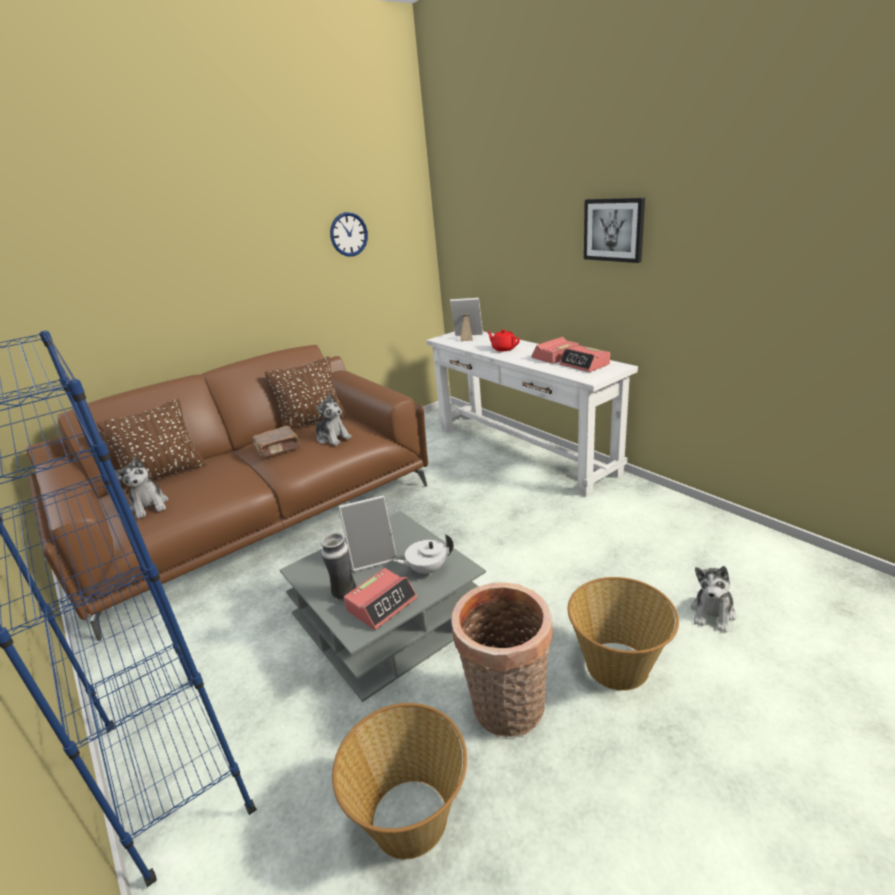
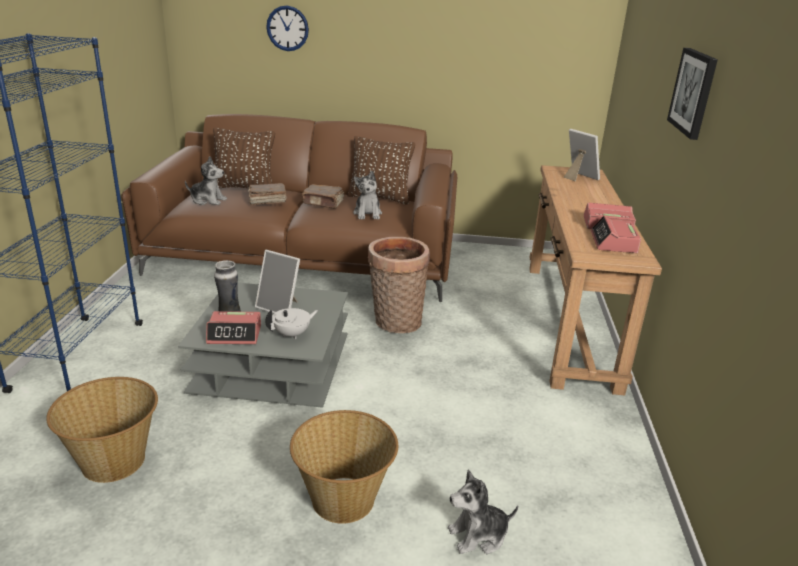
camera: 40 degrees right, 0 degrees up
(150, 505) = (208, 200): plush toy -> plush toy turned 90 degrees counterclockwise
(219, 474) = (267, 201): none -> brown book
(348, 234) = (505, 33): wall clock -> wall clock (287, 28)
(427, 569) = (292, 334): white teapot -> white teapot turned 120 degrees clockwise
(503, 349) = (582, 199): red teapot -> none
(507, 711) = (238, 462): basket -> basket (395, 323)
(522, 450) = (569, 321): white console table -> brown console table

